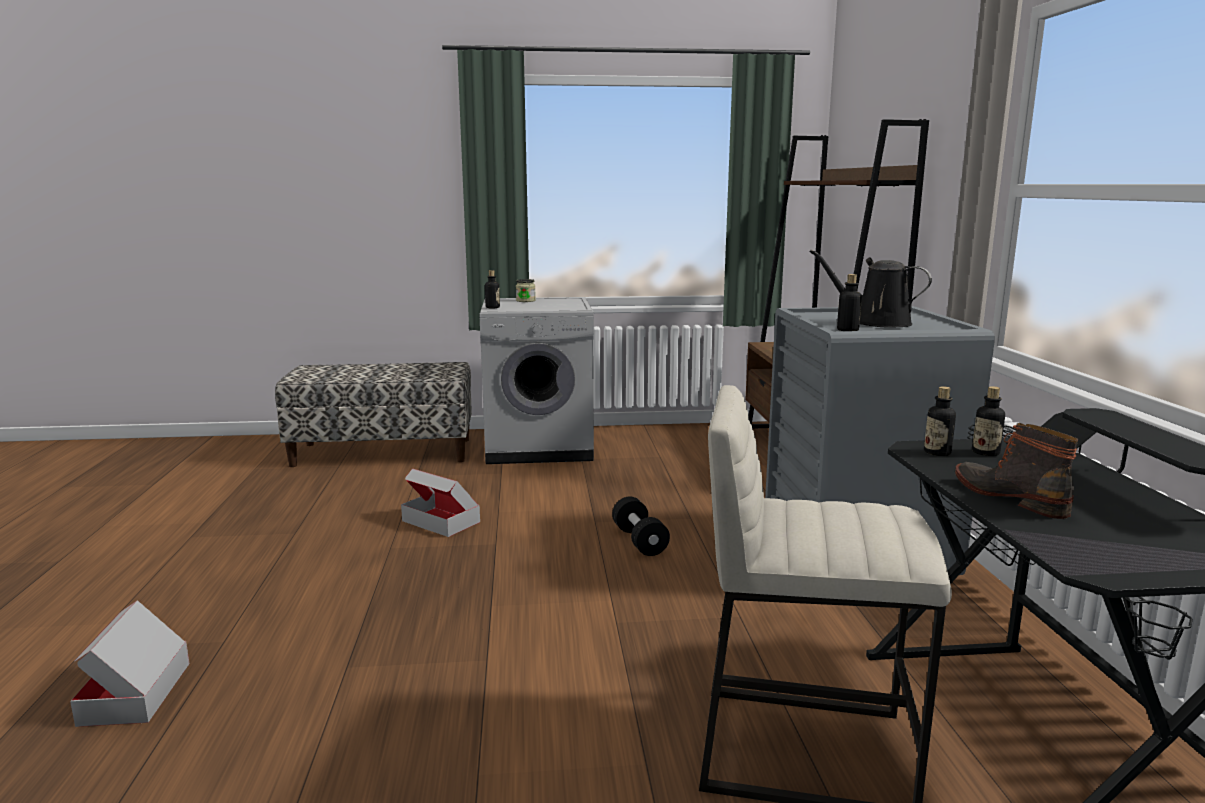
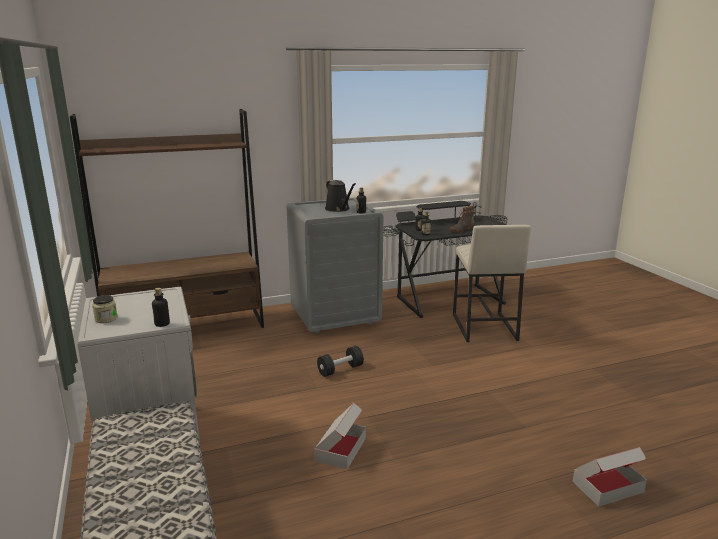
camera: 105 degrees left, 5 degrees up
(875, 323) = (338, 209): black watering can -> black watering can turned 45 degrees counterclockwise

